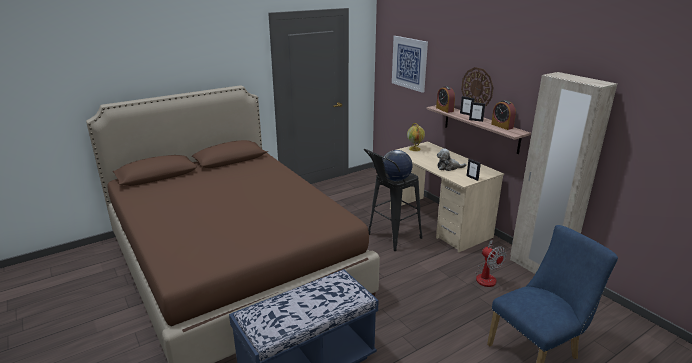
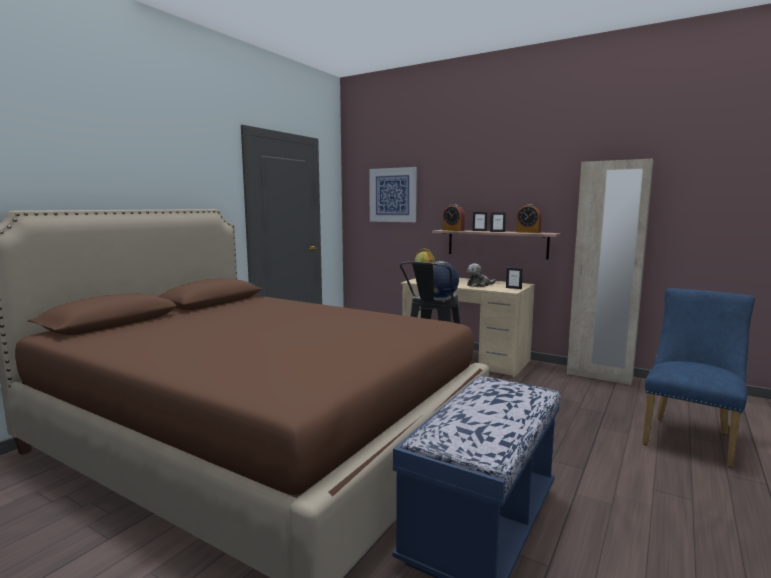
camera: 25 degrees left, 15 degrees down
(477, 88) = (487, 202): wall clock -> none
(487, 276) = (564, 390): fan -> none

